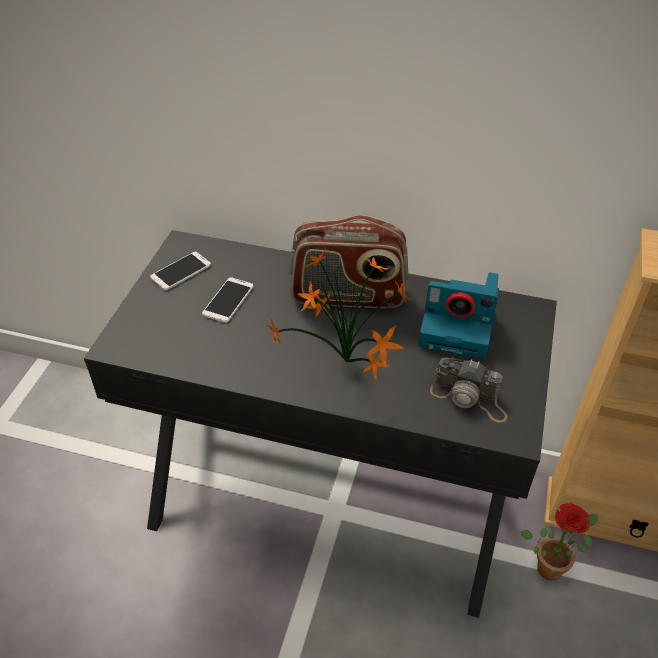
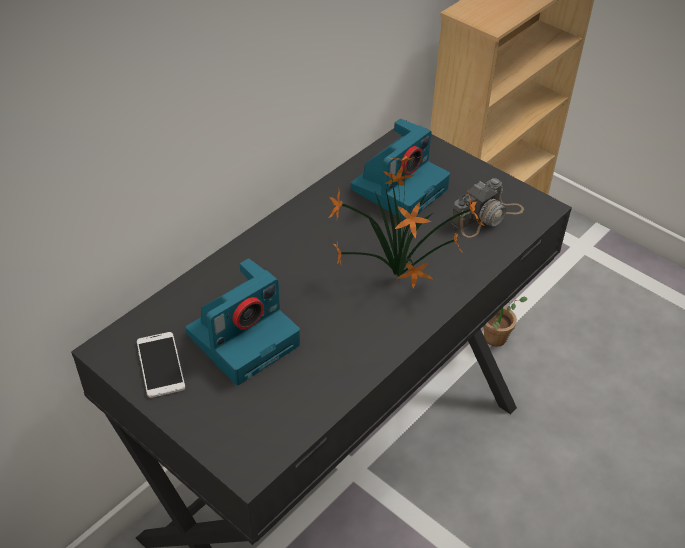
camera: 65 degrees left, 0 degrees up
(228, 300) = (244, 337): phone -> camera
(348, 295) = (306, 242): radio -> none

